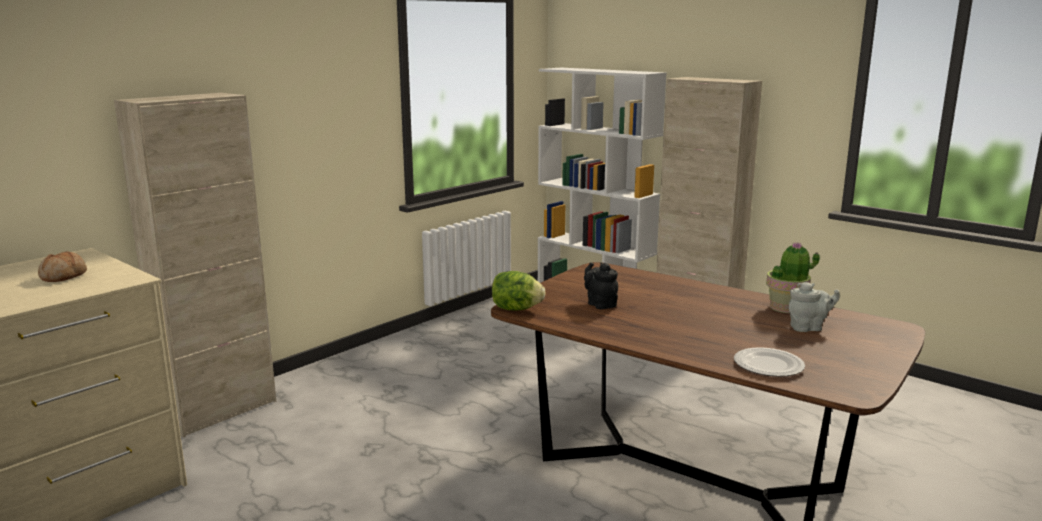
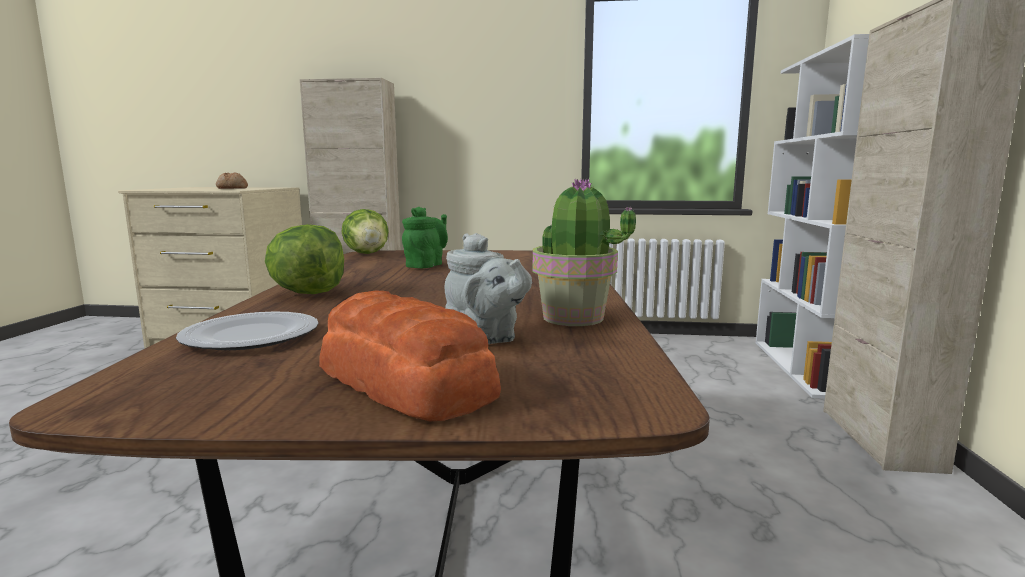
camera: 55 degrees right, 5 degrees down
(600, 304) = (426, 265): black teapot -> green teapot
(666, 343) = (309, 293): none -> lettuce
(862, 349) = (405, 383): none -> bread

